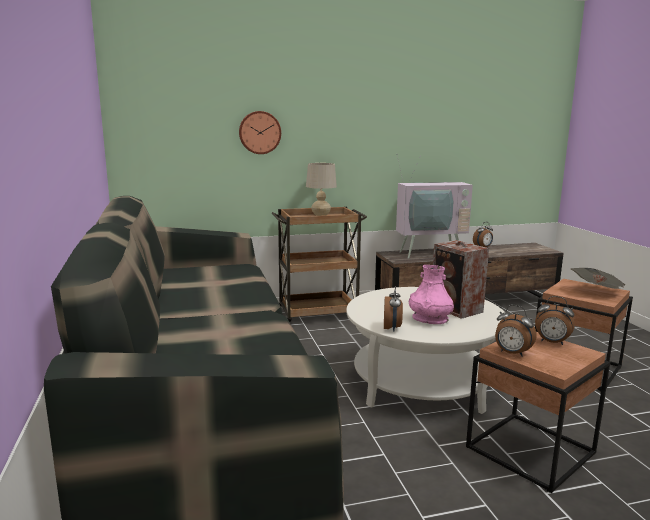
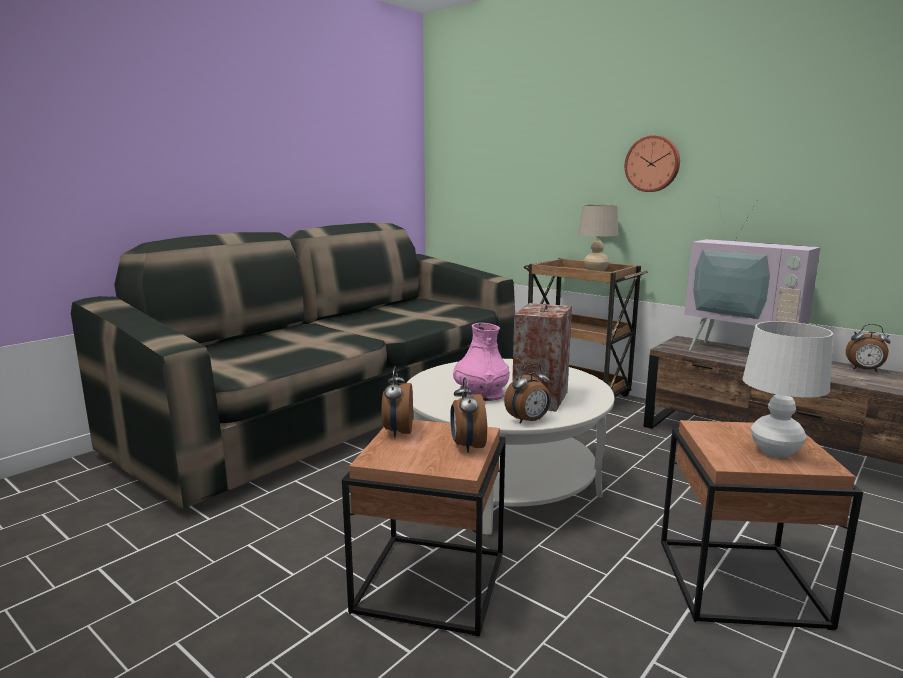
camera: 55 degrees right, 0 degrees up
(259, 132) = (548, 167): wall clock -> wall clock (653, 164)
(392, 328) = (426, 386): alarm clock -> alarm clock (528, 421)
(597, 292) = (774, 452): newspaper -> white table lamp

